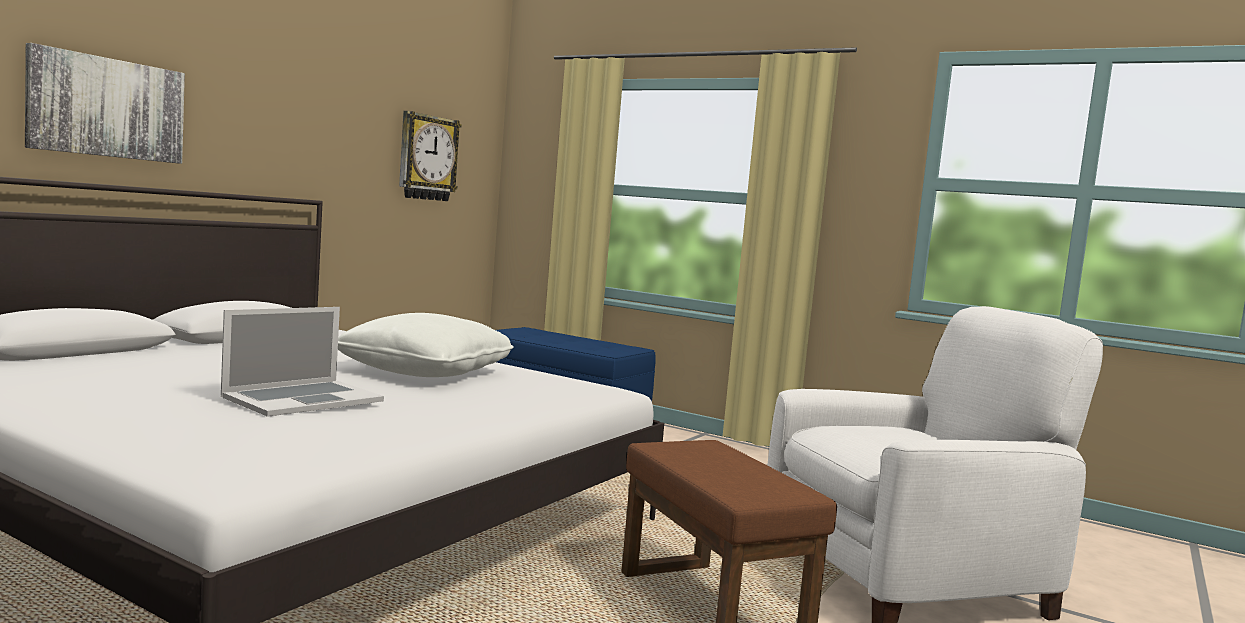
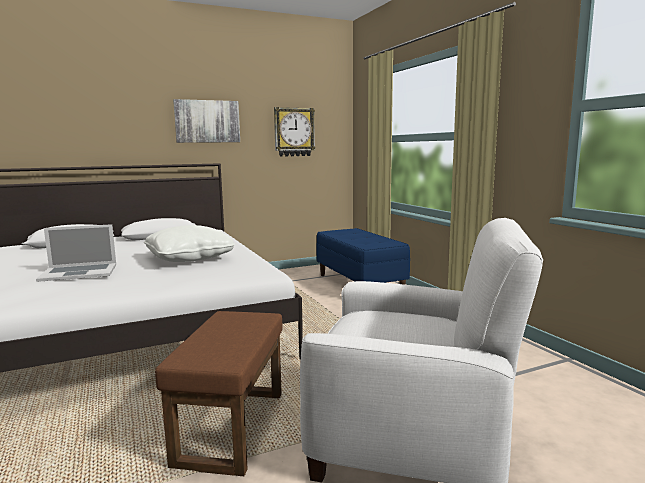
camera: 35 degrees right, 5 degrees up
(107, 107) = (99, 130): picture -> picture (207, 121)

